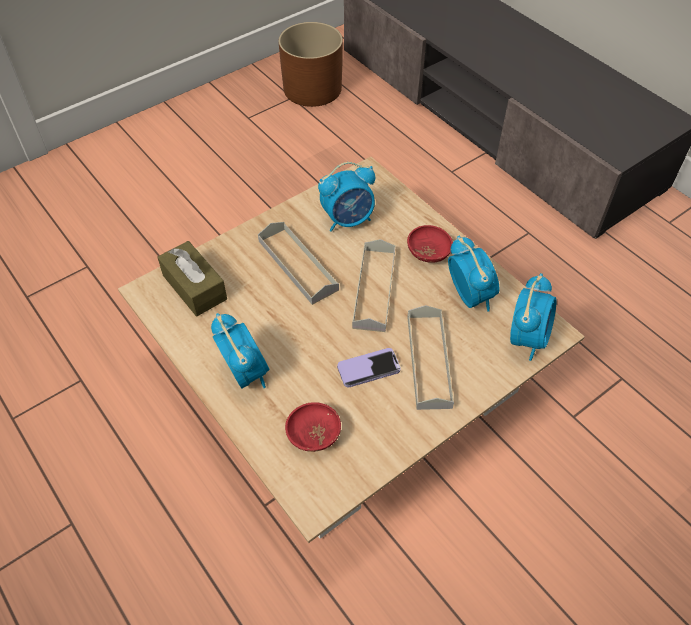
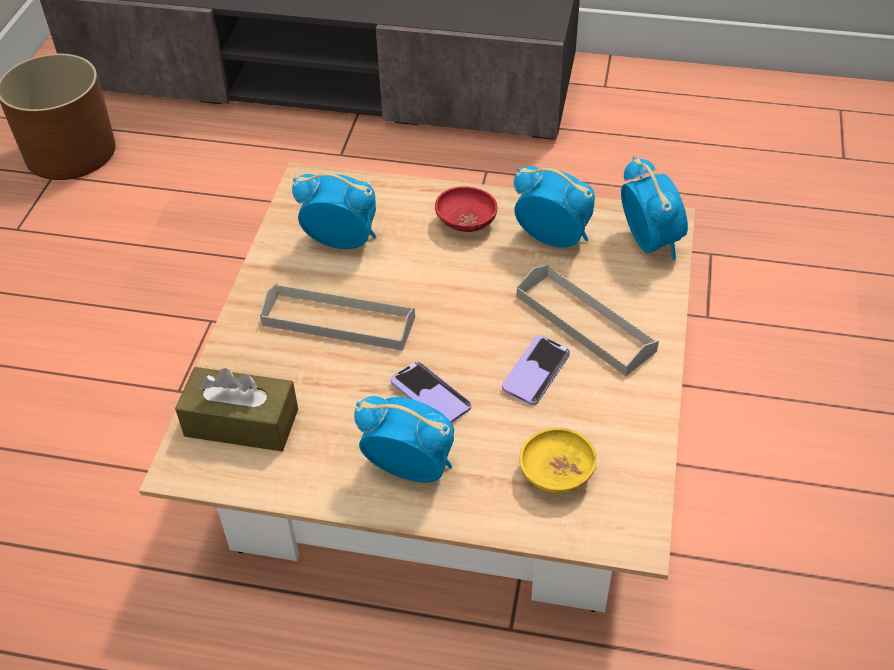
camera: 40 degrees left, 5 degrees down
(298, 340) = (430, 395): none -> phone
(313, 435) = (556, 474): red bowl -> yellow bowl
(348, 220) = (341, 241): alarm clock -> alarm clock turned 105 degrees counterclockwise
(374, 289) = (451, 292): grey tray -> none

